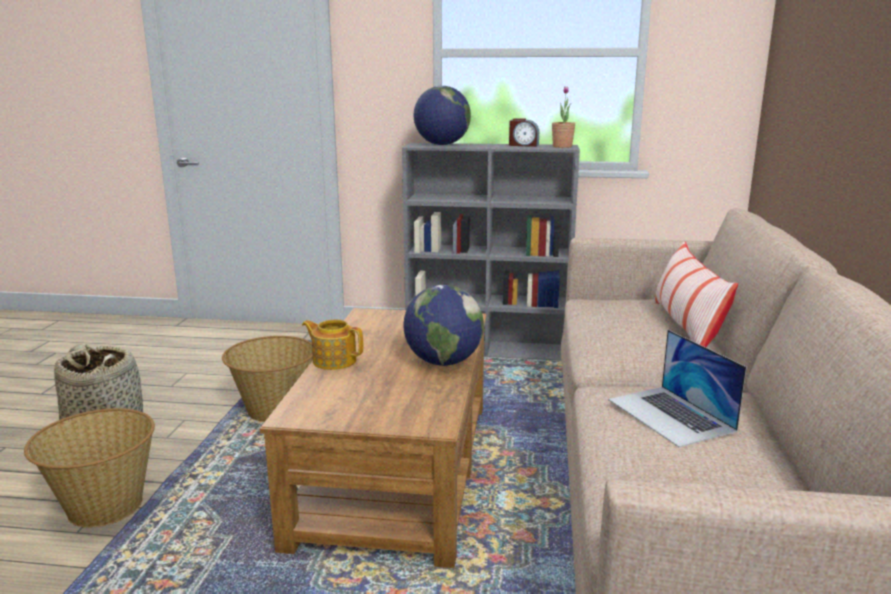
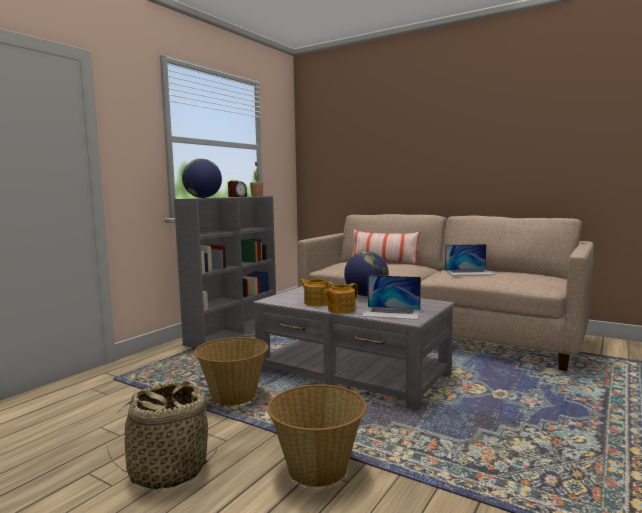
camera: 65 degrees left, 10 degrees down
(334, 396) = (391, 313): none -> laptop
(368, 340) = (316, 303): none -> teapot
(395, 469) = (352, 373): brown coffee table -> grey coffee table

